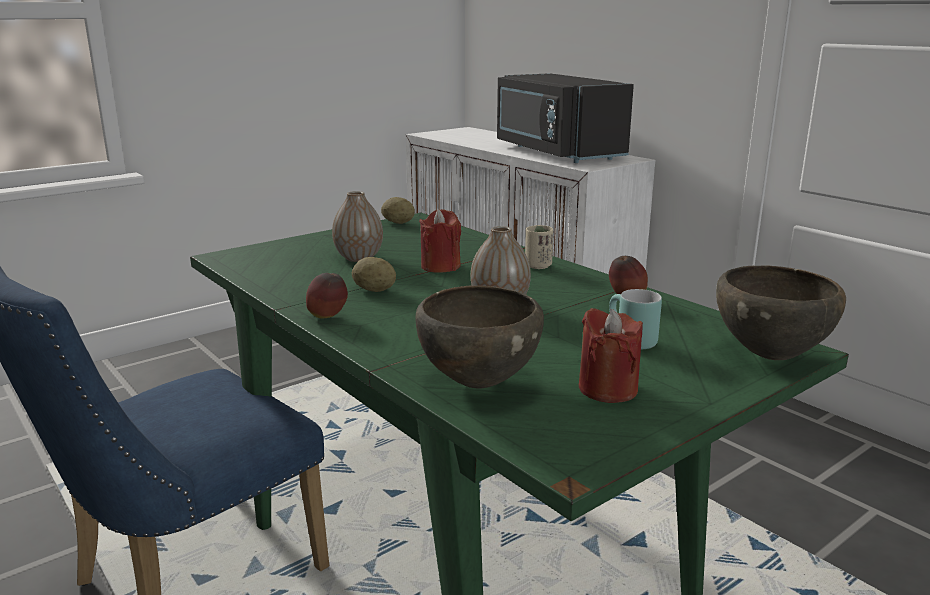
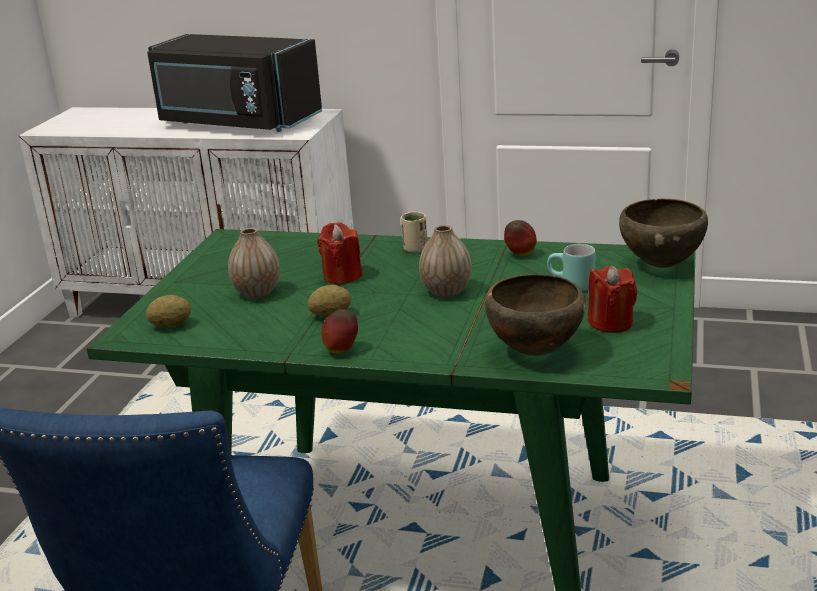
camera: 35 degrees left, 5 degrees up
(398, 223) = (219, 246): potato -> potato (171, 325)

